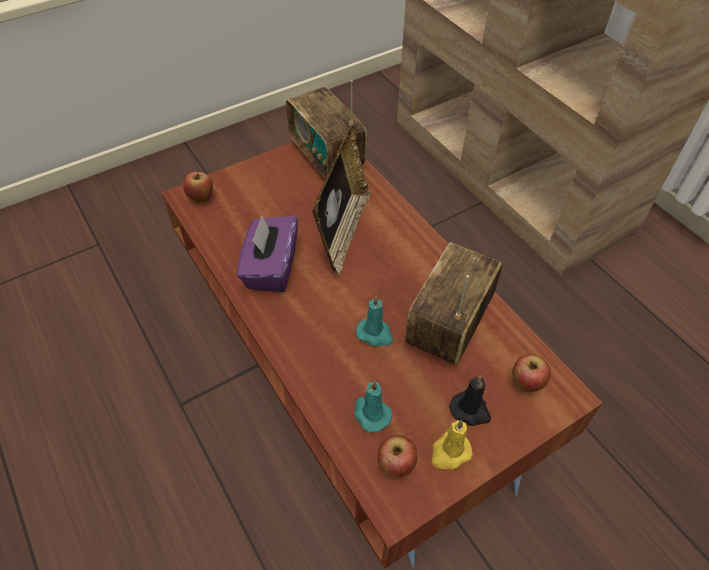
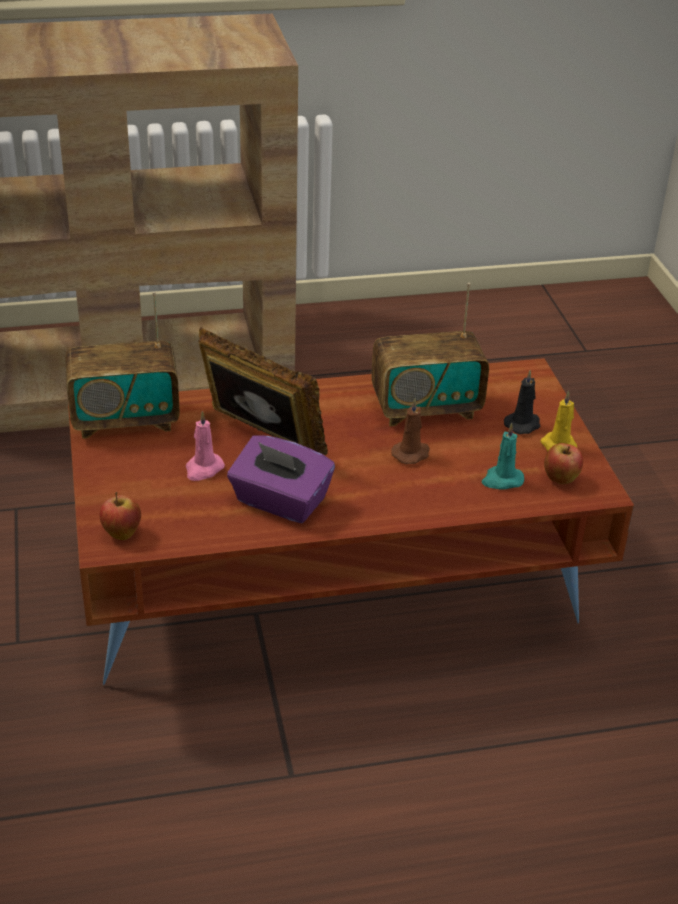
camera: 70 degrees left, 15 degrees down
(290, 214) = (203, 469): none -> pink candle
(375, 334) = (411, 454): turquoise candle -> brown candle
(448, 326) = (426, 408): radio -> radio turned 60 degrees counterclockwise
(526, 384) = (509, 387): apple -> none

